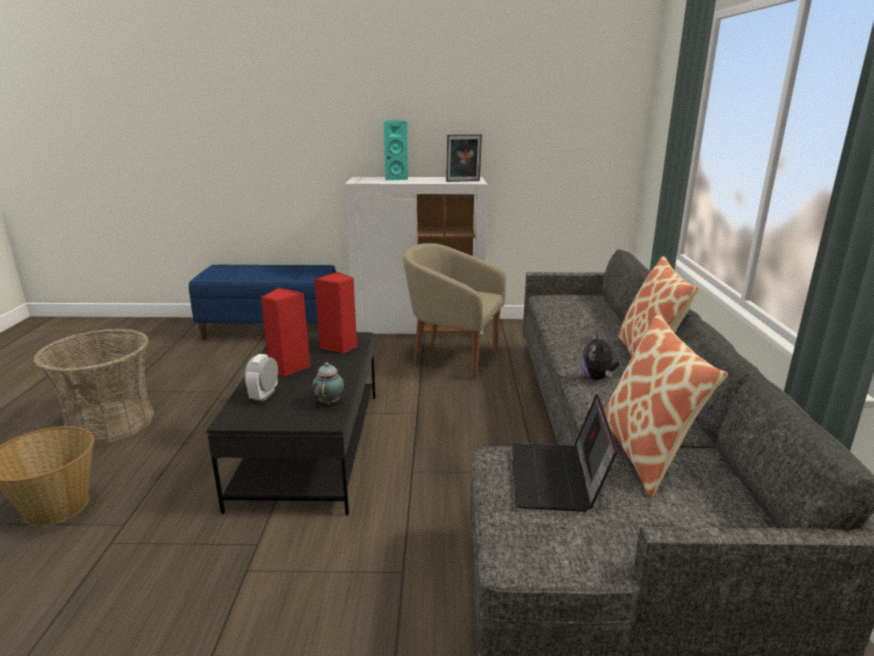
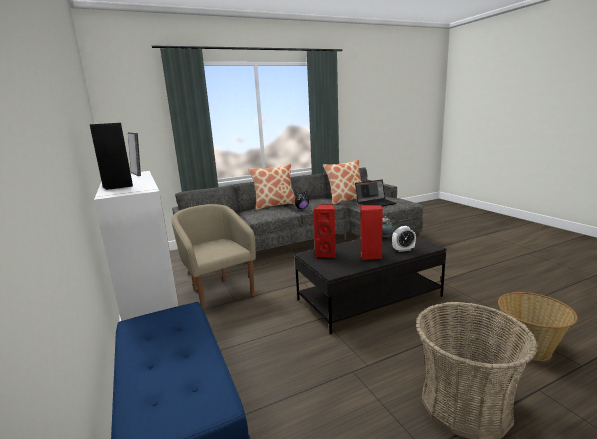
camera: 115 degrees left, 5 degrees down
(395, 178) = (117, 186): turquoise speaker -> black speaker
(452, 359) = (218, 293): beige armchair -> beige armchair turned 150 degrees clockwise

